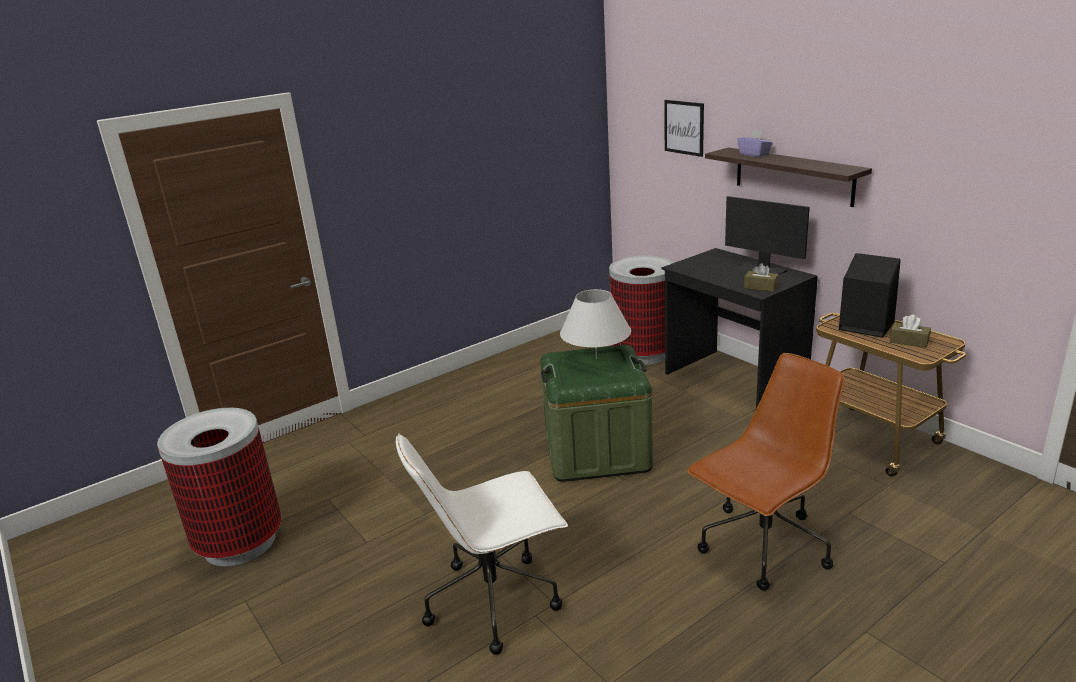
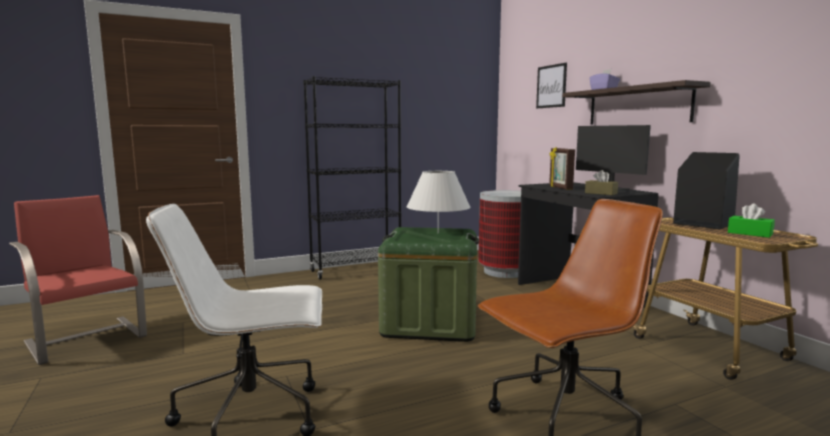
camera: 10 degrees right, 15 degrees down
(240, 542) = (86, 338): trash can -> red chair
(470, 379) = (356, 270): none -> black bookcase
(712, 274) = (560, 188): none -> picture frame
(909, 341) = (749, 233): brown tissue box -> green tissue box

